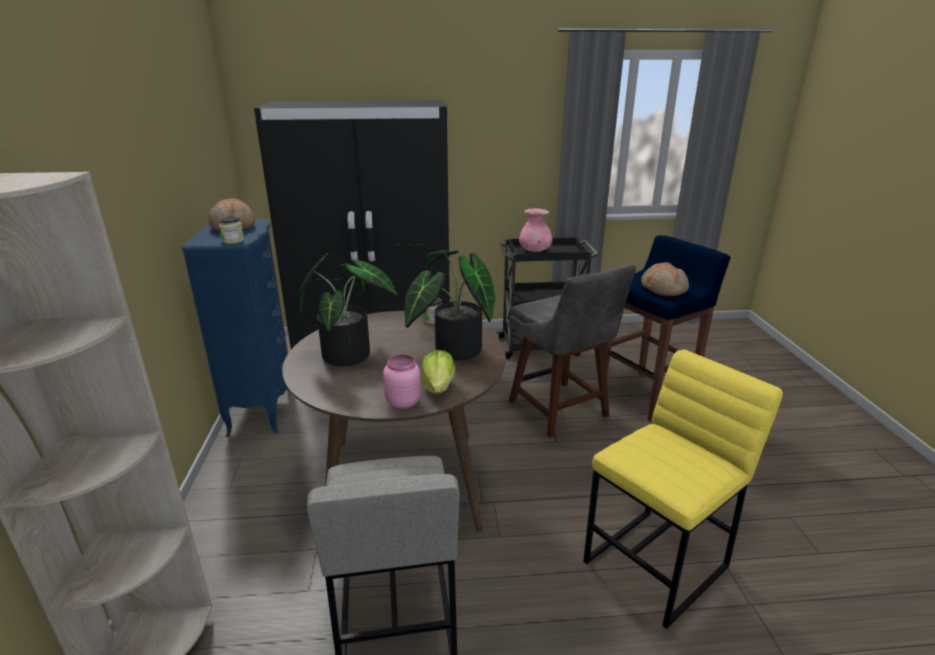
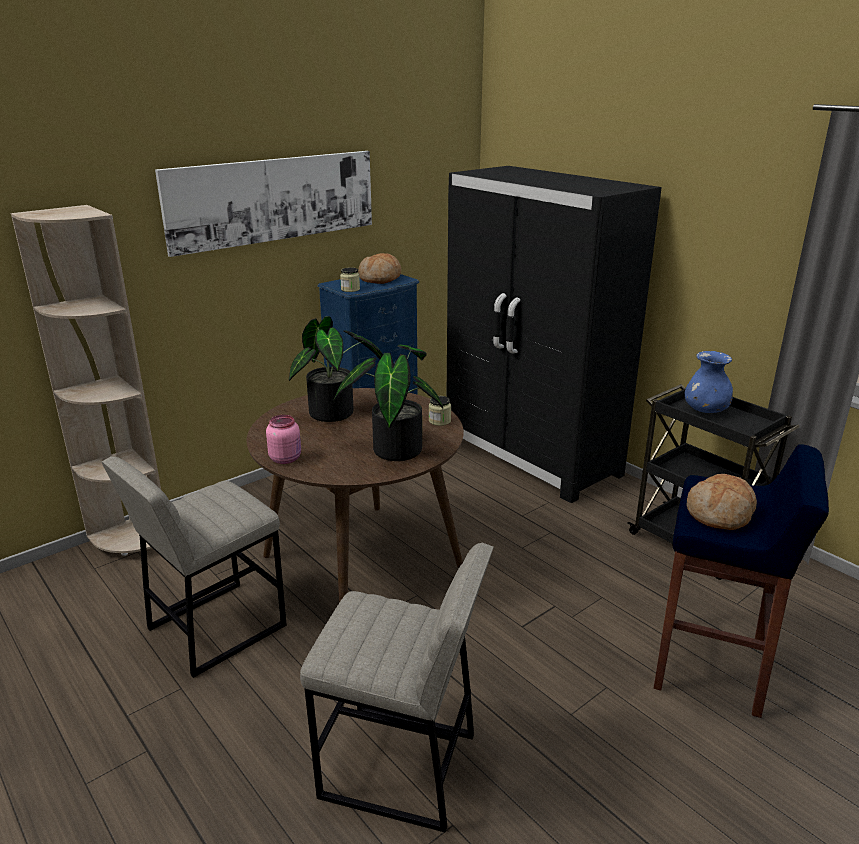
camera: 55 degrees right, 0 degrees up
(126, 150) = (273, 199): none -> picture
(438, 387) = (323, 464): lettuce -> none
(535, 251) = (705, 410): pink vase -> blue vase
(560, 410) = (582, 608): grey stool -> none
(657, 562) = (403, 766): yellow chair -> grey chair

